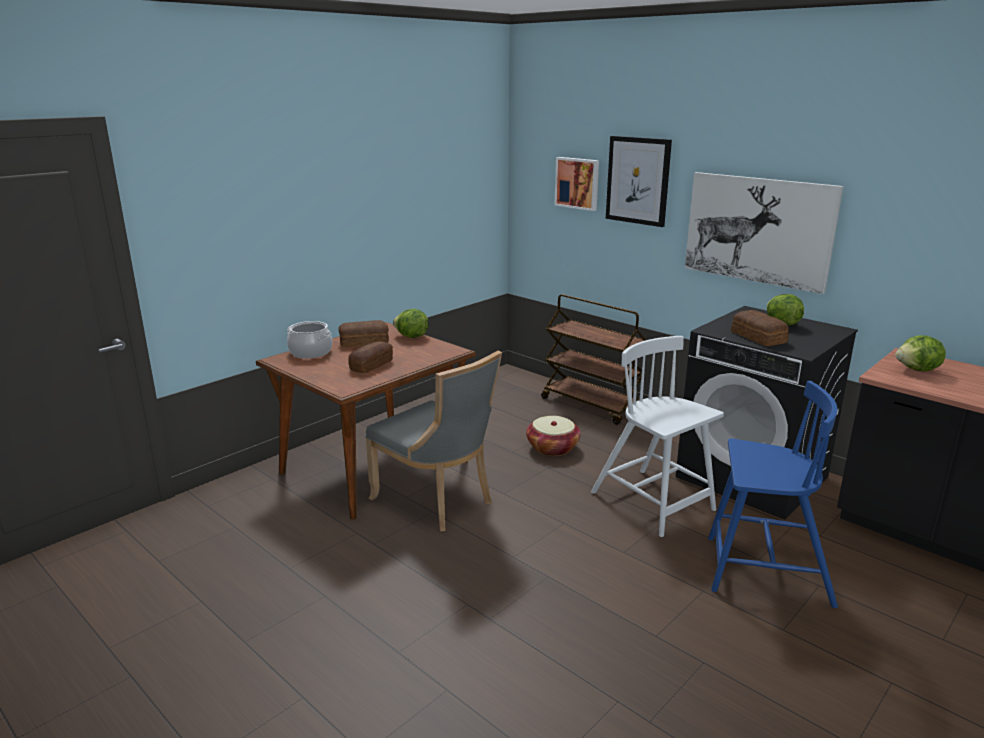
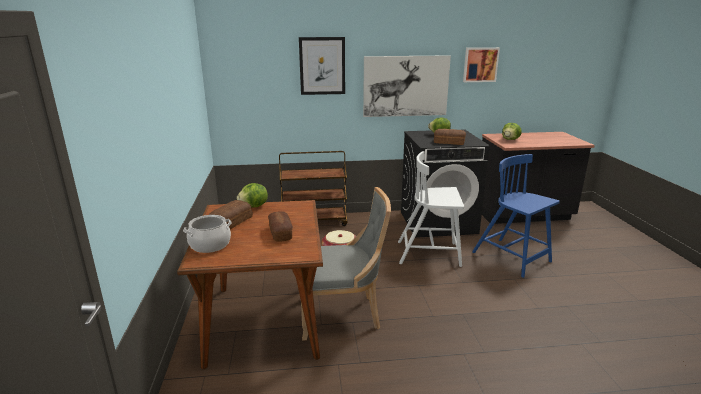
camera: 50 degrees left, 0 degrees up
(577, 183) = (272, 73): picture -> picture (480, 64)
(764, 571) = (512, 258): blue chair -> blue chair turned 90 degrees counterclockwise

